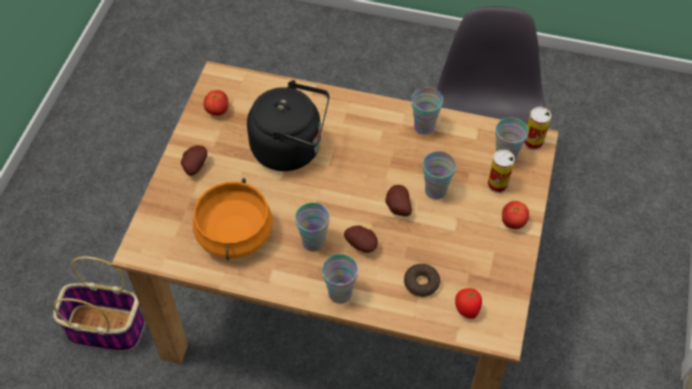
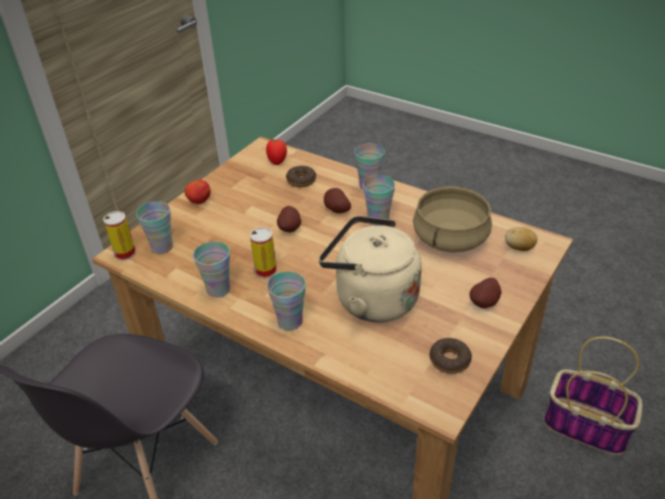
camera: 160 degrees left, 15 degrees down
(165, 237) = (519, 248): none -> potato
(217, 111) = (449, 360): tomato -> donut
(235, 234) = (449, 238): orange cooking pot -> beige cooking pot
(291, 148) = (371, 298): black kettle -> beige kettle
(435, 190) = (247, 234): cup -> cup (290, 321)
(497, 184) = (188, 228): can -> can (265, 271)

